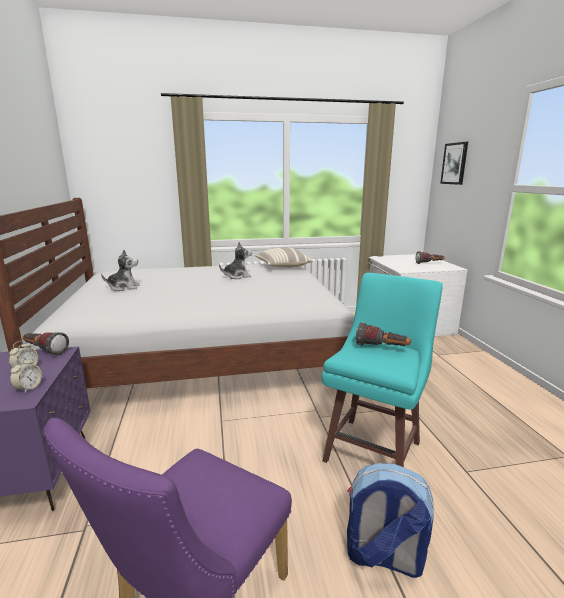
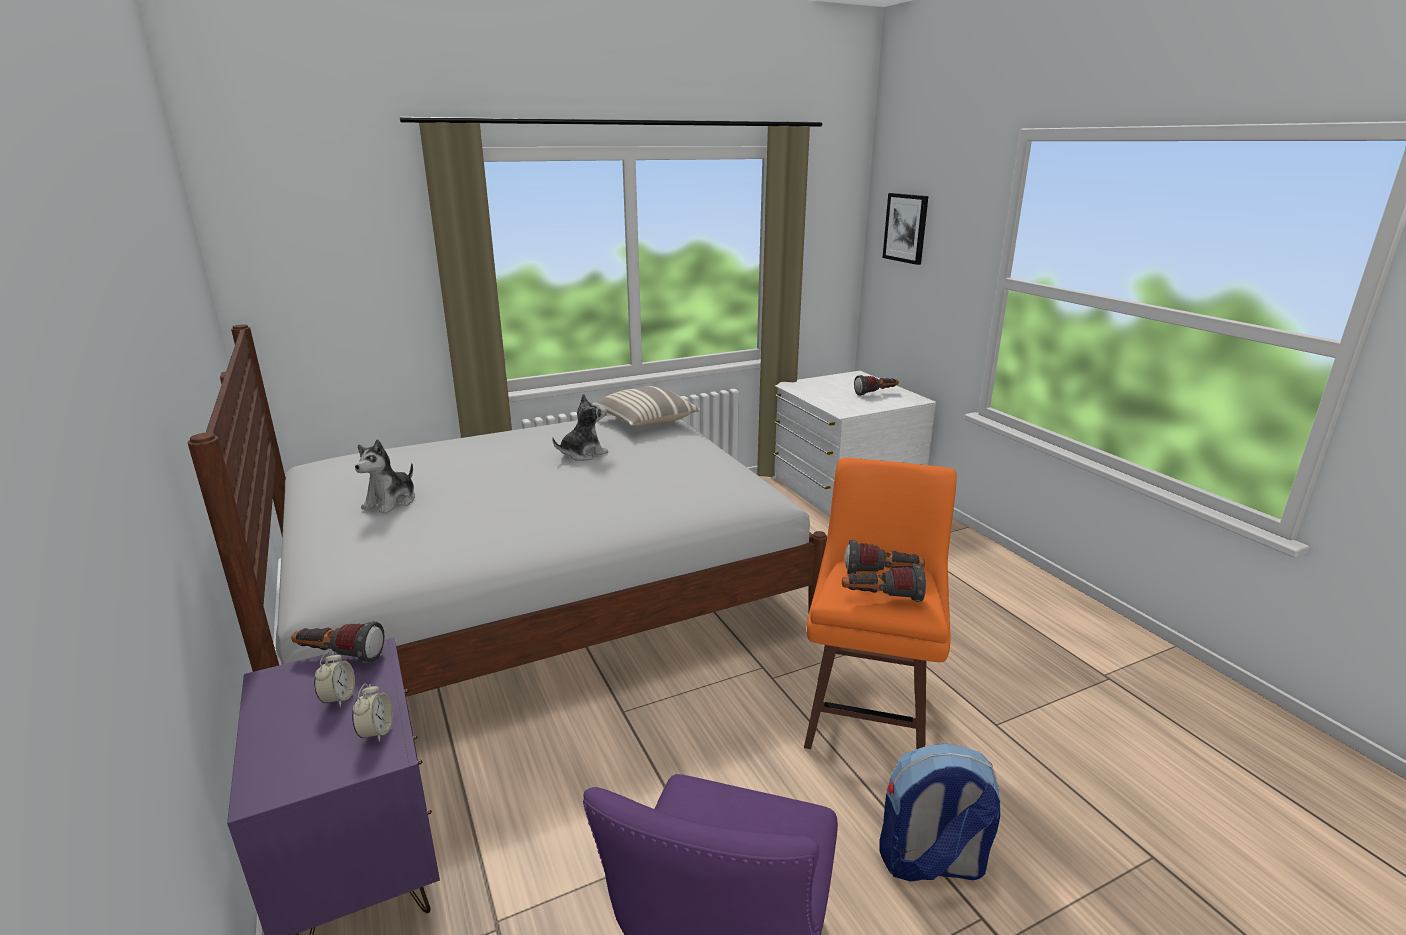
camera: 15 degrees left, 5 degrees up
(124, 287) = (391, 502): plush toy -> plush toy turned 135 degrees clockwise
(373, 360) = (881, 598): none -> flashlight
(374, 450) = (869, 716): turquoise stool -> orange stool

